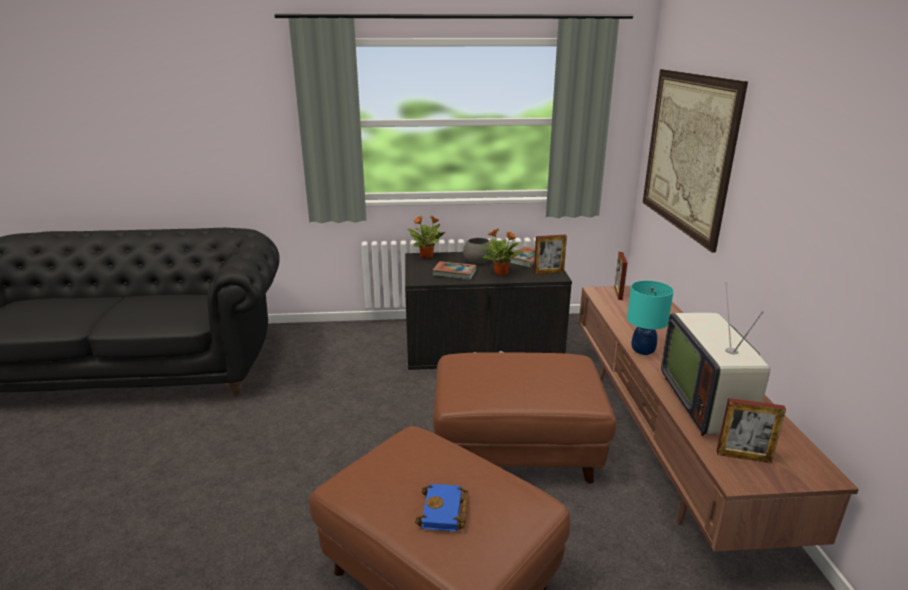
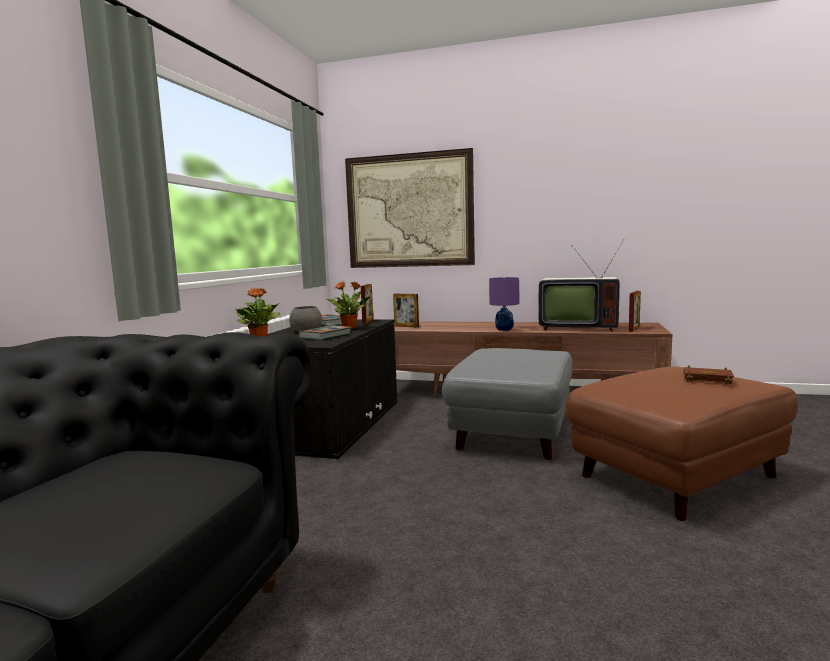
camera: 70 degrees left, 15 degrees down
(445, 512) = (708, 379): blue book -> brown book
(517, 448) = (512, 432): brown ottoman -> grey ottoman
(643, 351) = (503, 330): turquoise table lamp -> purple table lamp

